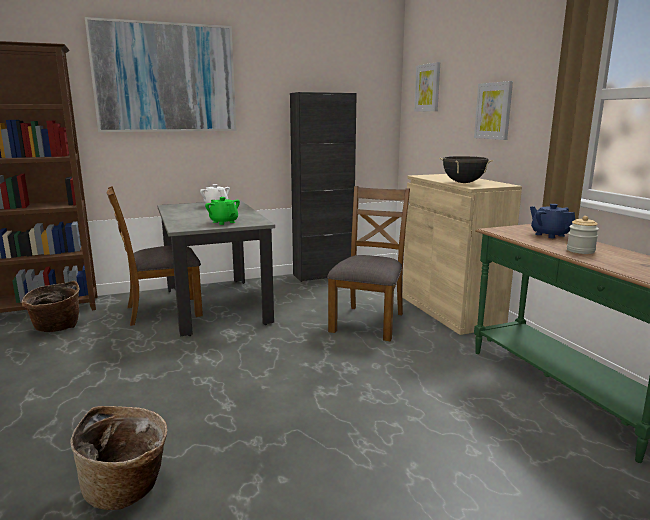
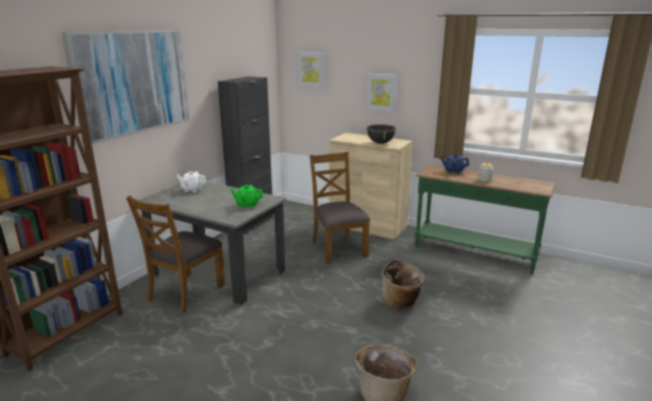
camera: 40 degrees left, 5 degrees up
(56, 328) = (120, 342): basket -> basket (401, 301)

